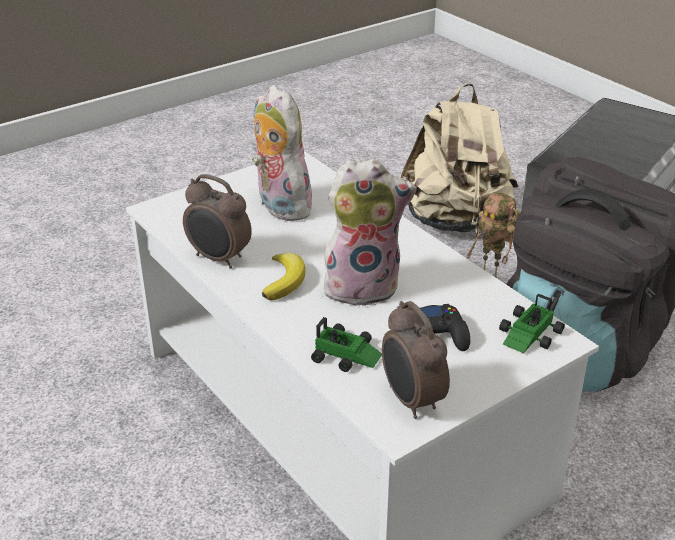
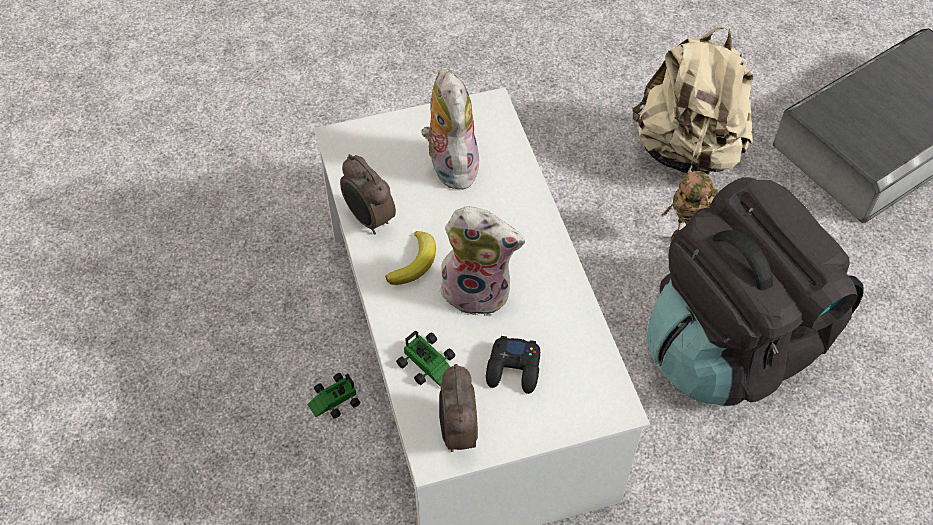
camera: 20 degrees right, 20 degrees up
(527, 335) = (593, 392): toy car -> toy car (332, 400)

